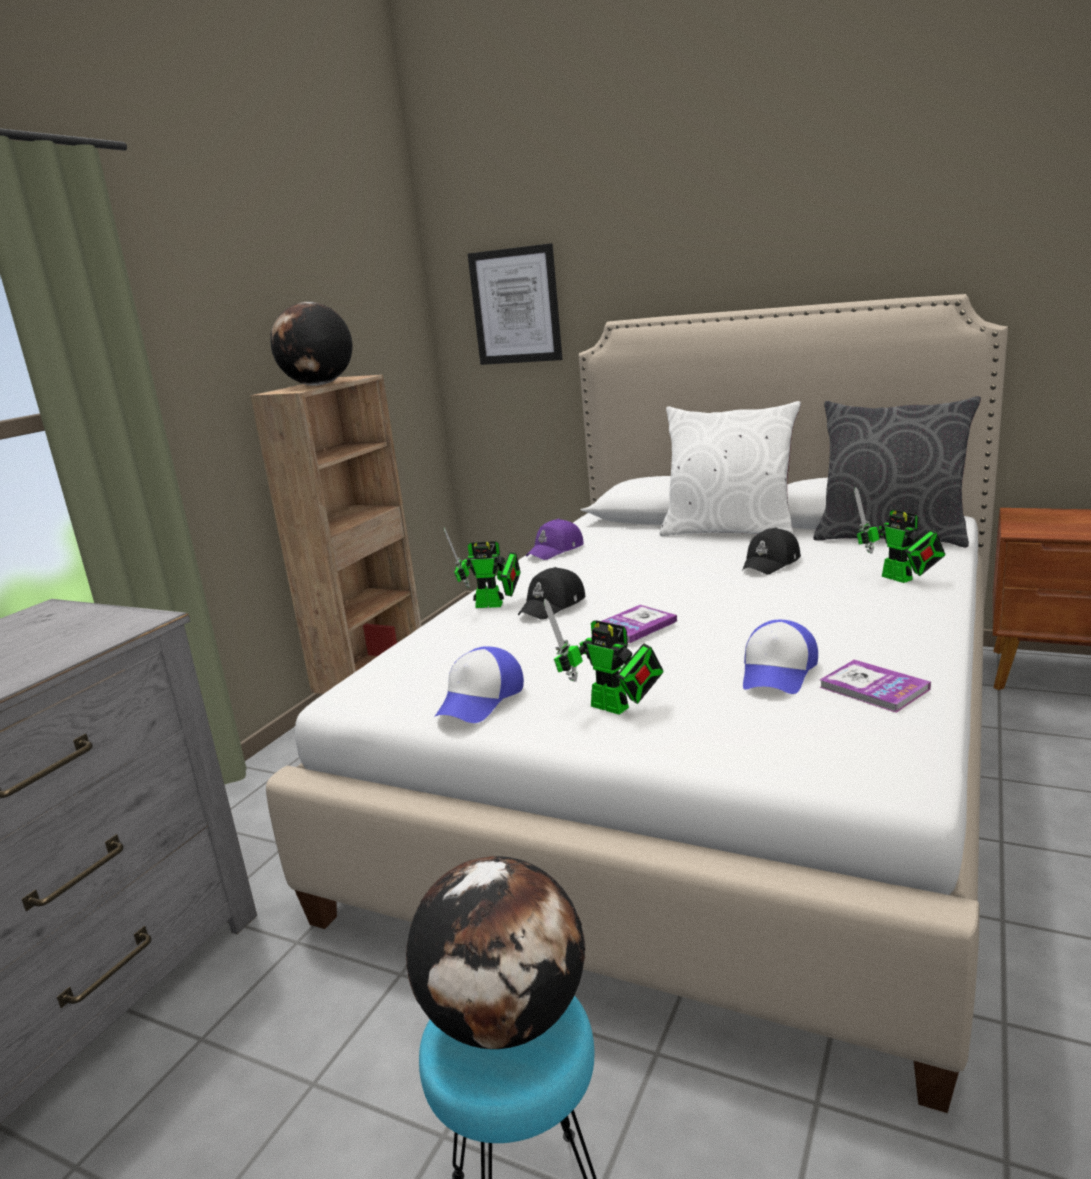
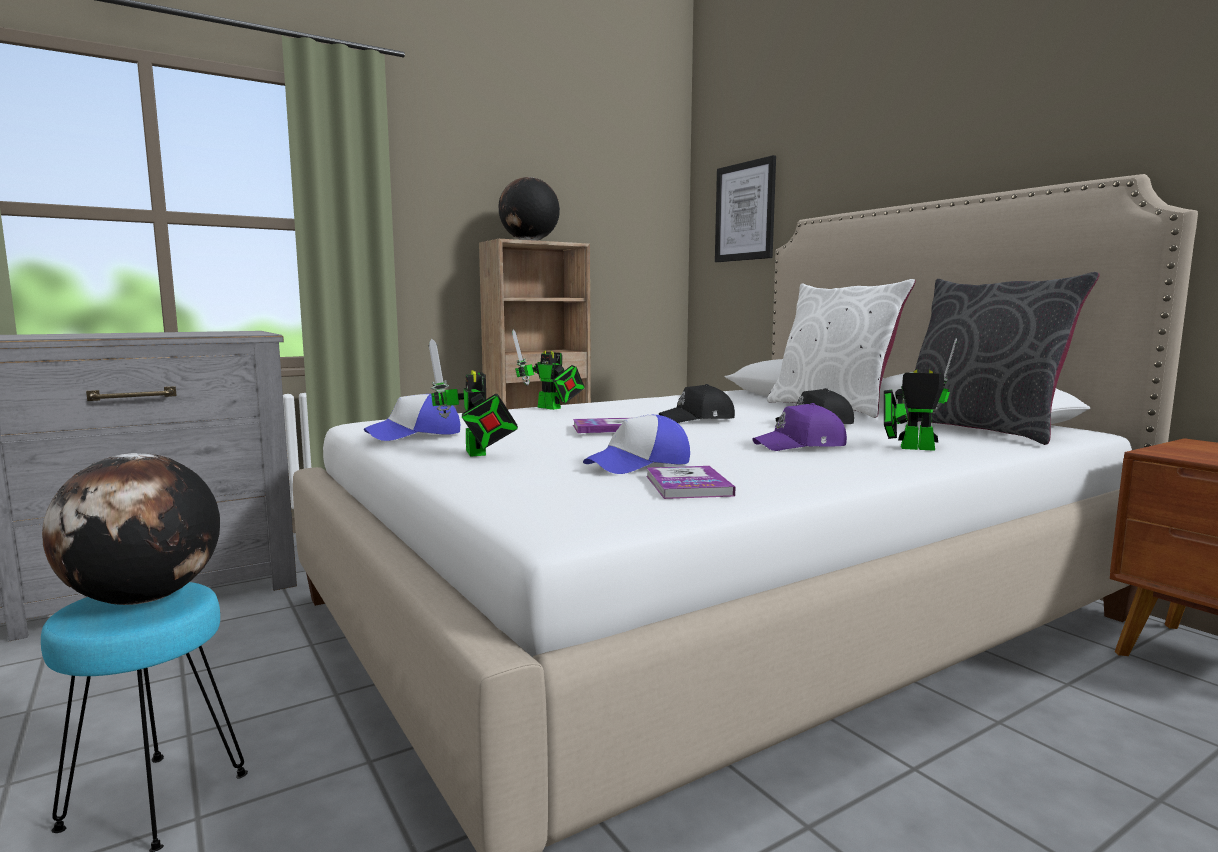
camera: 30 degrees right, 10 degrees down
(553, 605) = (583, 412): black cap -> black cap (698, 419)
(556, 550) = (669, 397): purple cap -> purple cap (801, 446)
(901, 579) = (911, 448): toy robot -> toy robot turned 105 degrees clockwise

